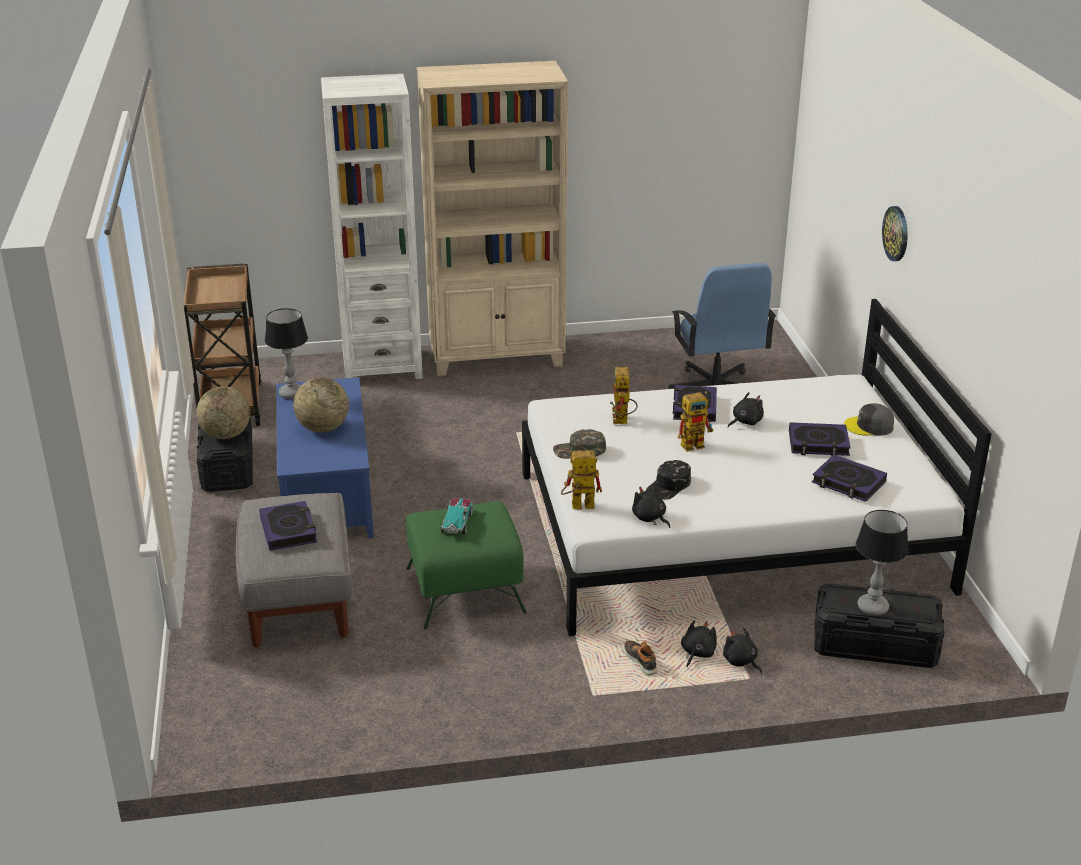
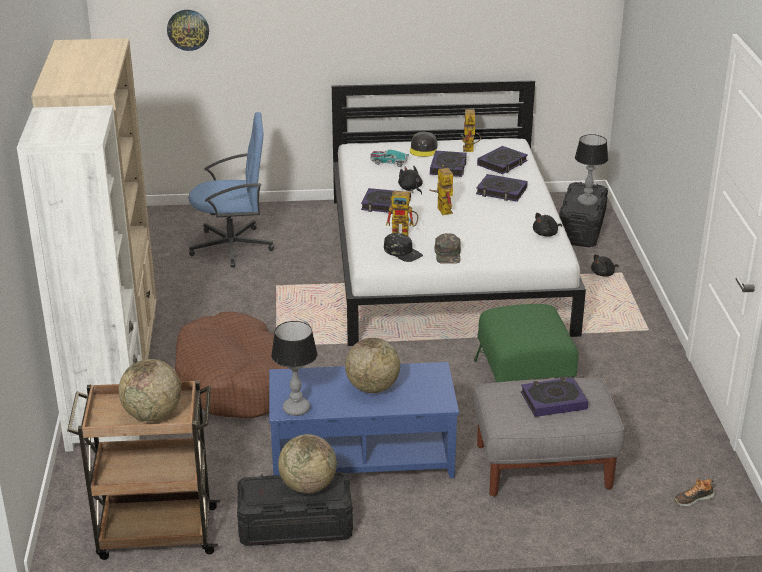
camera: 85 degrees left, 0 degrees up
(211, 296) = (153, 415): none -> globe
(448, 418) = (237, 382): none -> brown dog bed
(457, 522) = (525, 326): toy car -> toy car (388, 162)
(577, 506) = (531, 259): toy robot -> toy robot (470, 150)
(641, 661) = (607, 309): shoe -> shoe (693, 499)
(669, 486) = (502, 224): black cap -> black cap (403, 252)
(697, 653) = (596, 288): black plush toy -> none
(762, 484) = (501, 191): none -> book
(896, 233) = (339, 28): wall clock -> wall clock (188, 29)

